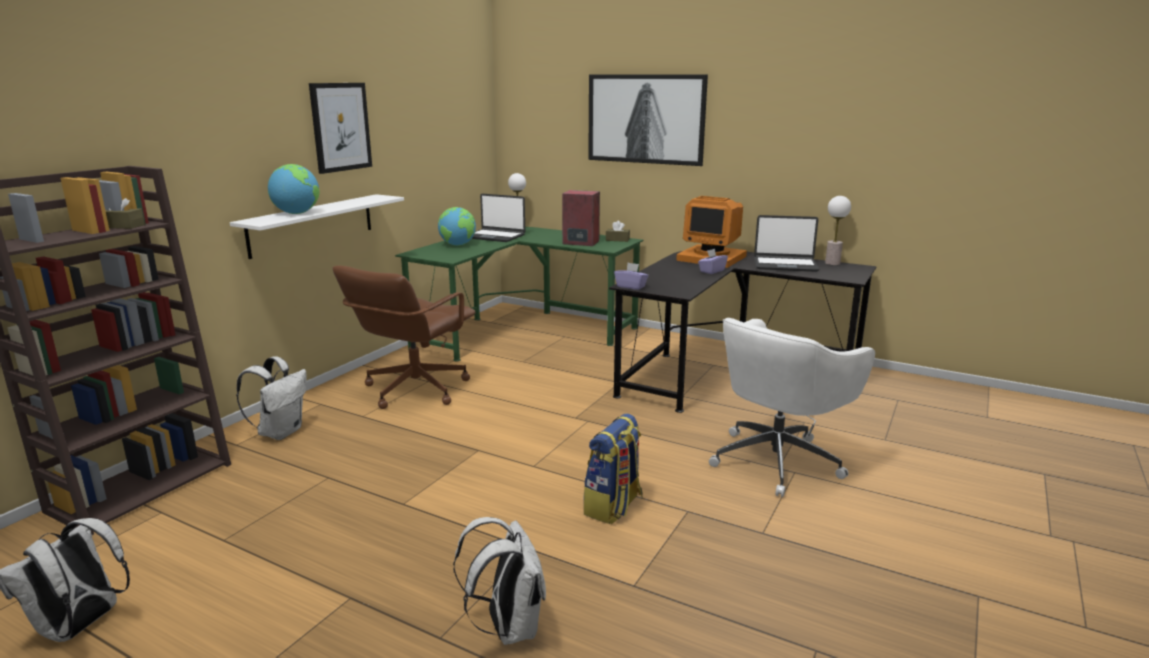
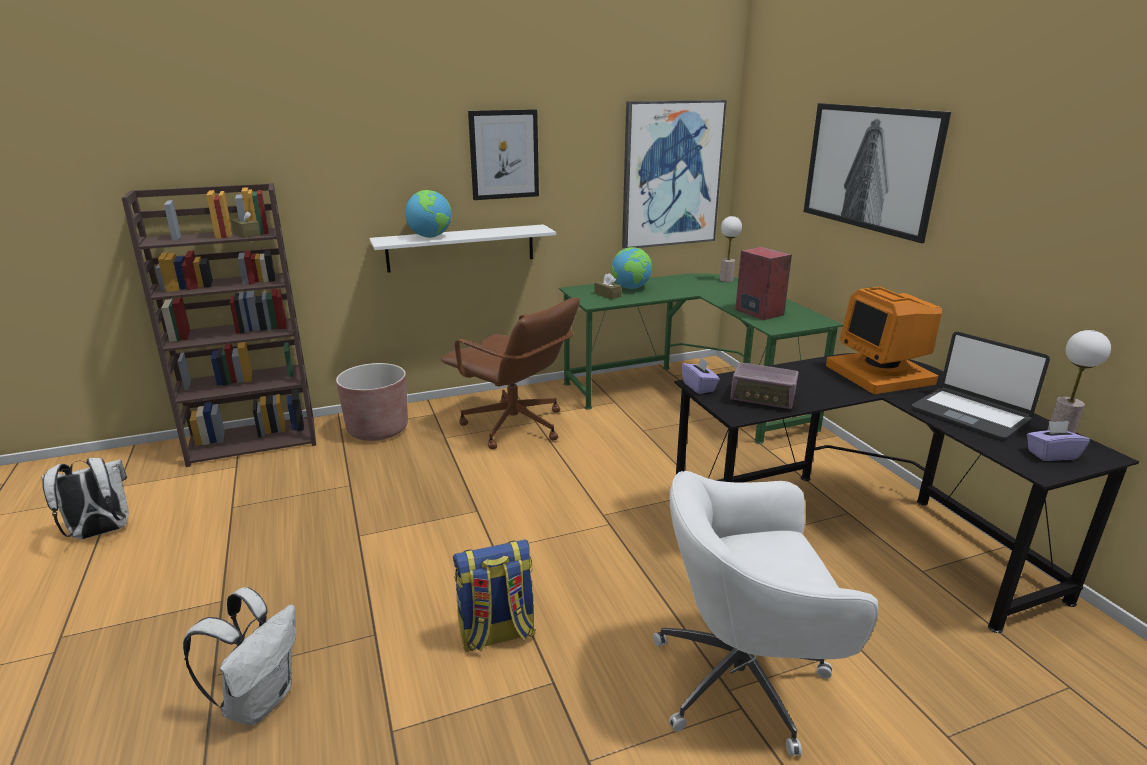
camera: 40 degrees right, 5 degrees up
(280, 432) = (378, 429): white backpack -> brown planter
(414, 389) = (514, 426): brown office chair -> brown office chair turned 120 degrees counterclockwise
(459, 142) = (671, 174): none -> picture
(495, 236) = (685, 285): laptop -> none
(617, 240) = (809, 318): brown tissue box -> brown tissue box (607, 295)
(677, 282) = (763, 398): none -> radio
(712, 271) = (841, 393): purple tissue box -> purple tissue box (1051, 455)

